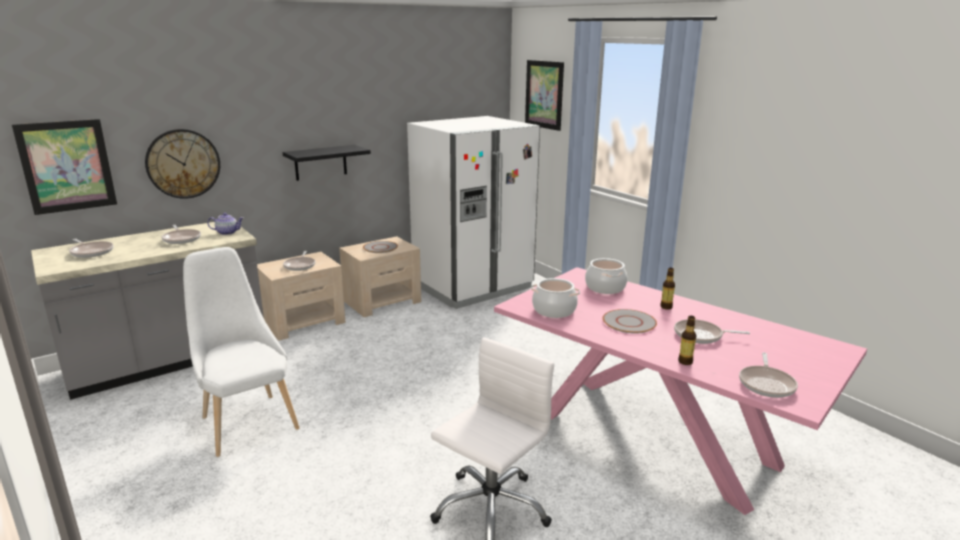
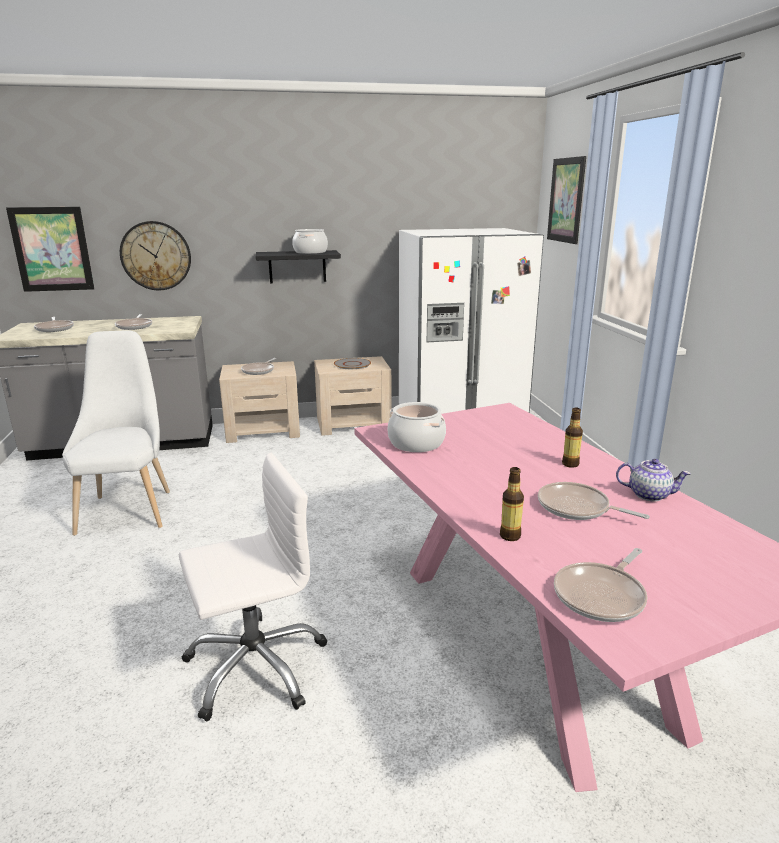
camera: 25 degrees right, 0 degrees up
(227, 232) = (178, 325): teapot -> teapot (649, 495)
(605, 288) = (515, 429): cooking pot -> cooking pot (310, 252)
(629, 322) = (494, 473): grey plate -> none

